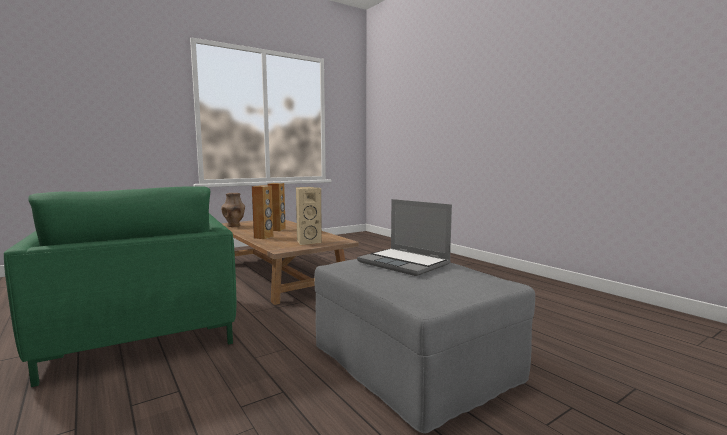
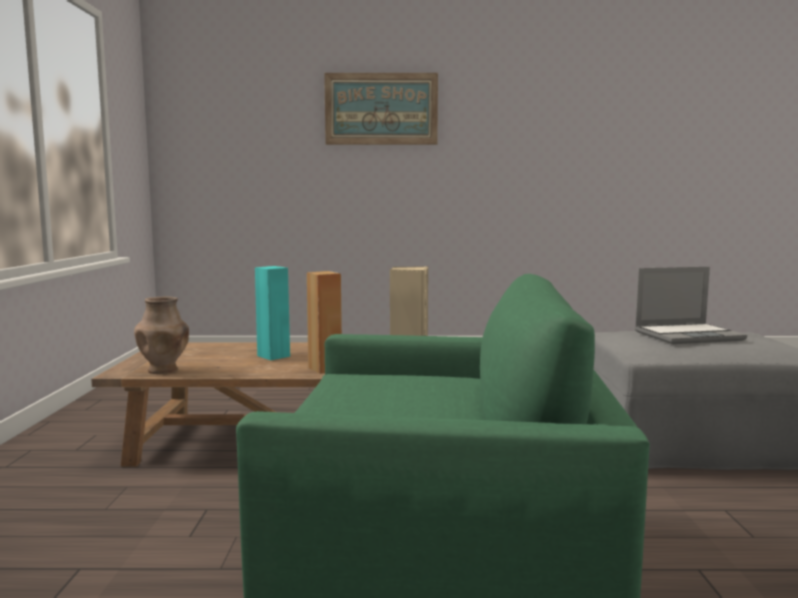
camera: 55 degrees left, 0 degrees up
(277, 229) = (274, 356): brown speaker -> turquoise speaker
(462, 83) = (381, 109): none -> picture

